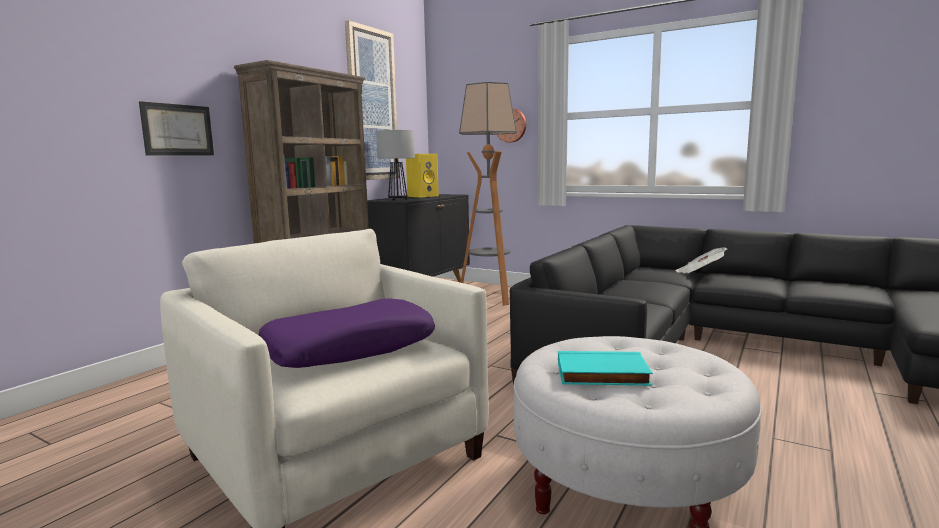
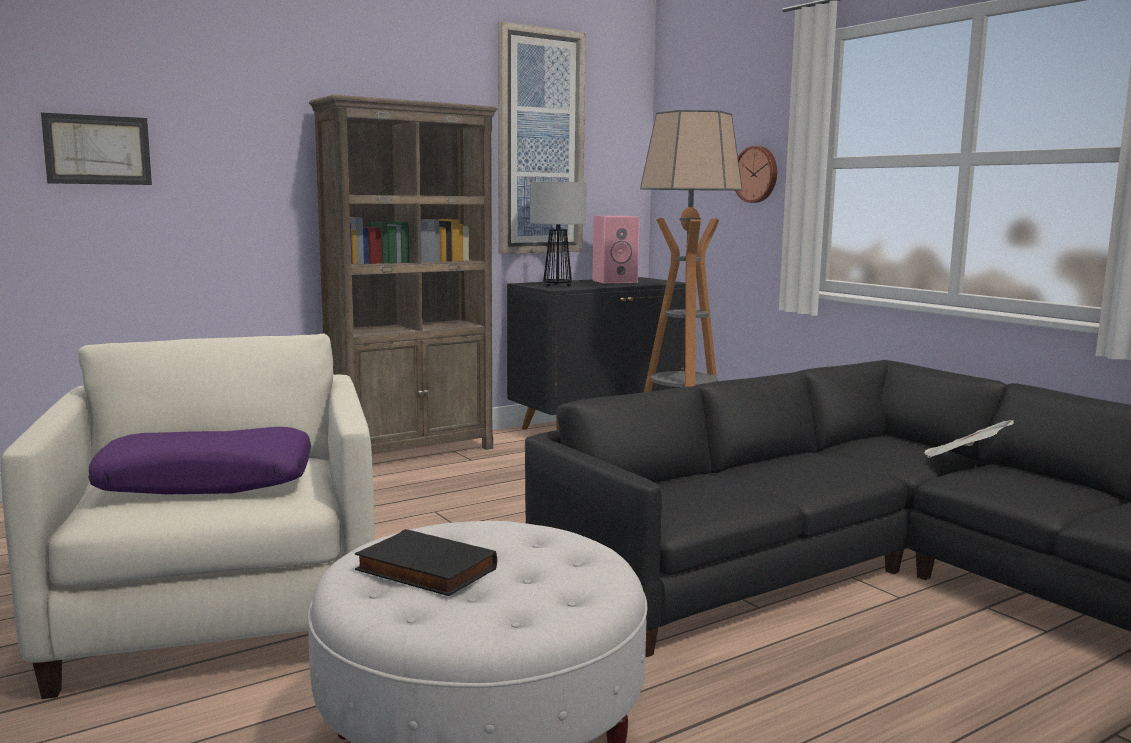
camera: 25 degrees right, 0 degrees up
(177, 130) = (228, 185): picture -> picture (97, 150)
(423, 196) = (615, 281): yellow speaker -> pink speaker
(601, 375) = (423, 570): turquoise book -> black book

